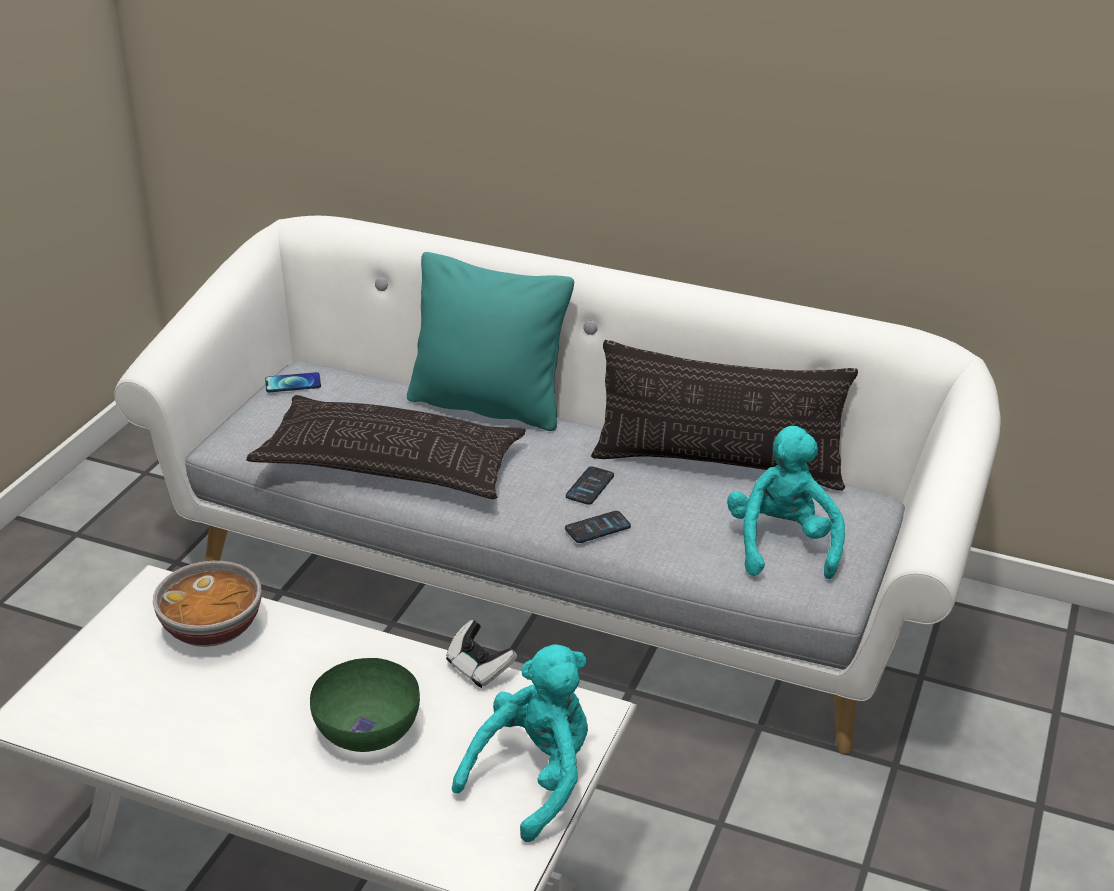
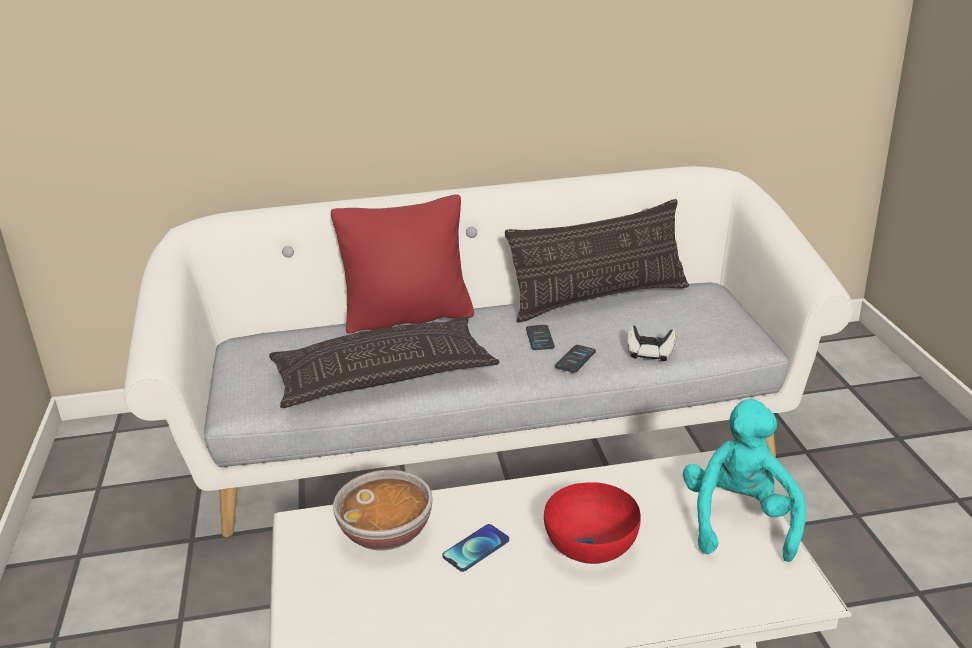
camera: 30 degrees left, 5 degrees down
(293, 383) = (243, 353): phone -> phone (476, 549)
(367, 731) = (592, 546): green bowl -> red bowl
(479, 668) = (615, 471): game controller -> game controller (650, 354)
(488, 405) = (408, 317): turquoise pillow -> red pillow
(781, 544) = (692, 328): turquoise plush toy -> none

